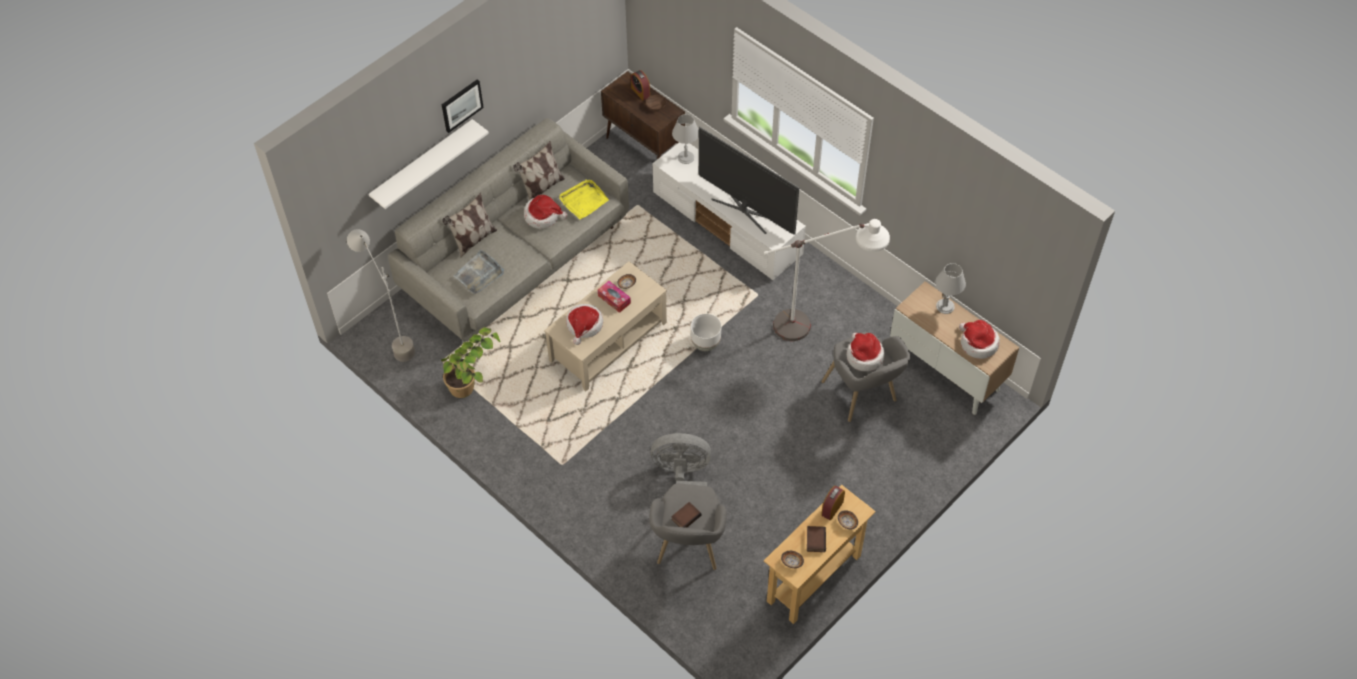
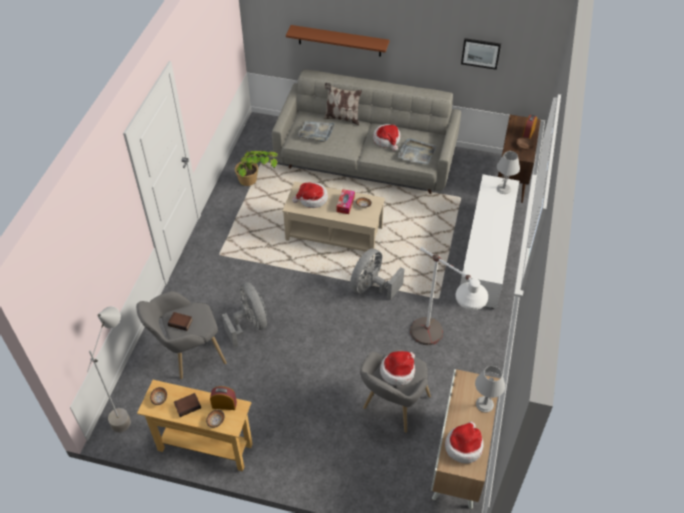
camera: 60 degrees right, 5 degrees down
(394, 341) = (261, 135): grey floor lamp -> grey floor lamp (129, 409)
(423, 165) = (339, 41): white shelf -> brown shelf
(461, 105) = (383, 20): picture -> picture (480, 53)
(541, 188) = (410, 129): pillow -> none
(583, 200) = (416, 153): yellow tray -> grey tray
(706, 343) = (371, 287): white planter -> grey fan
(745, 209) = (486, 242): television -> none

